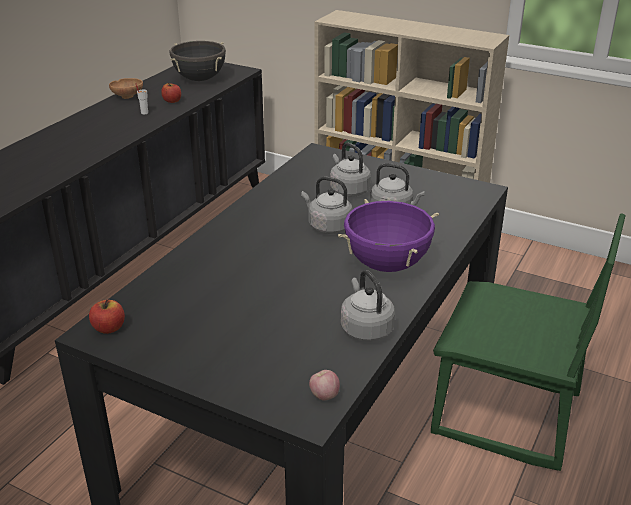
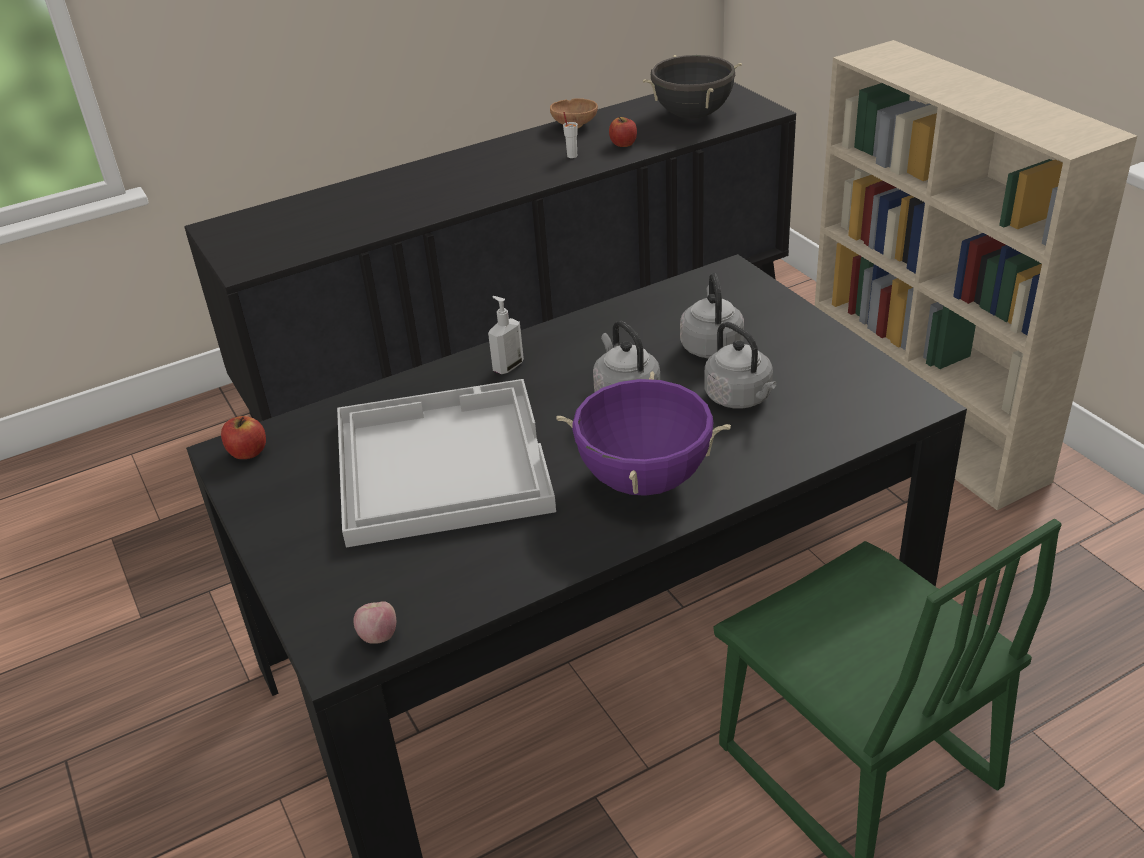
camera: 35 degrees right, 5 degrees up
(238, 231) = (507, 366): none -> soap dispenser
(255, 293) = (439, 463): none -> white tray
(365, 328) = (520, 563): grey kettle -> none

